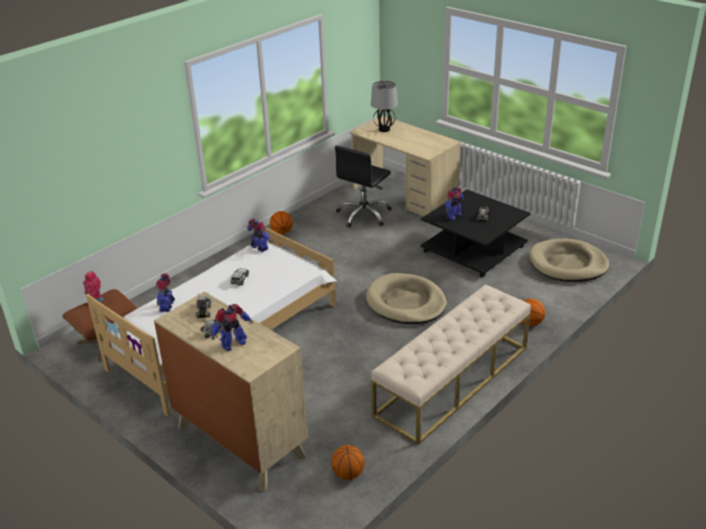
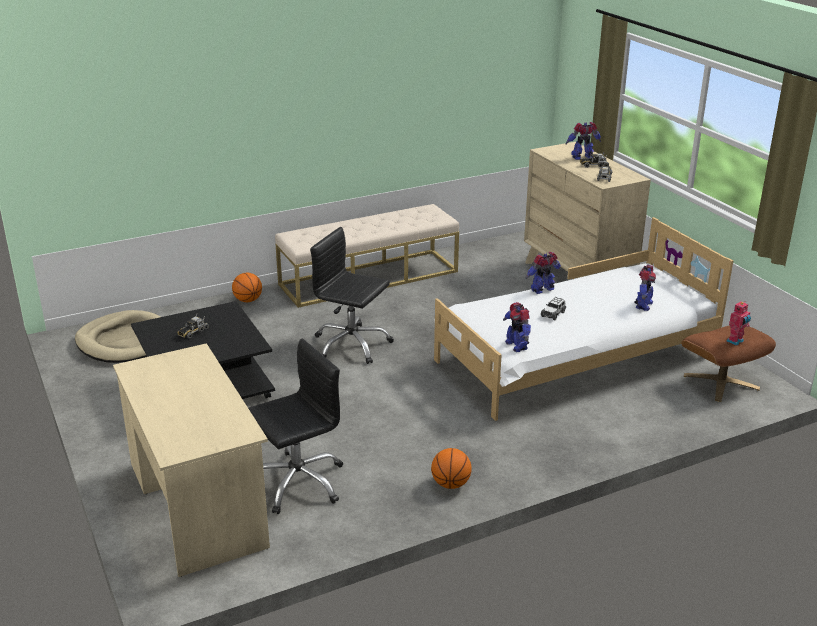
camera: 160 degrees left, 5 degrees down
(348, 474) = (497, 248): basketball -> none
(384, 129) = (200, 425): table lamp -> none
(406, 302) = (351, 345): beige dog bed -> black office chair
(453, 216) = (229, 340): toy robot -> toy robot (543, 290)

